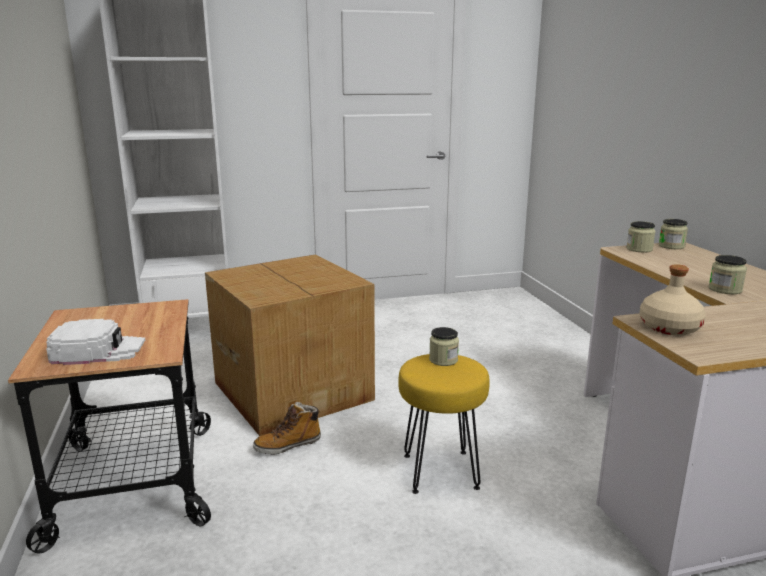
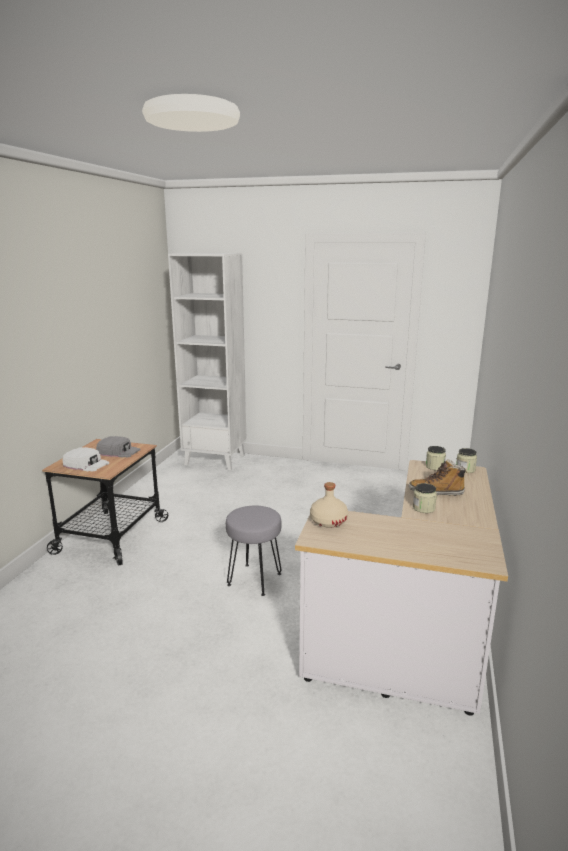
camera: 30 degrees right, 0 degrees up
(133, 320) = (119, 451): none -> grey cap
(288, 445) = (195, 540): boot -> boot (436, 492)
(293, 390) = (230, 510): cardboard box -> none
(439, 471) = (254, 579): yellow stool -> grey stool
(443, 360) = (260, 511): jar -> none

